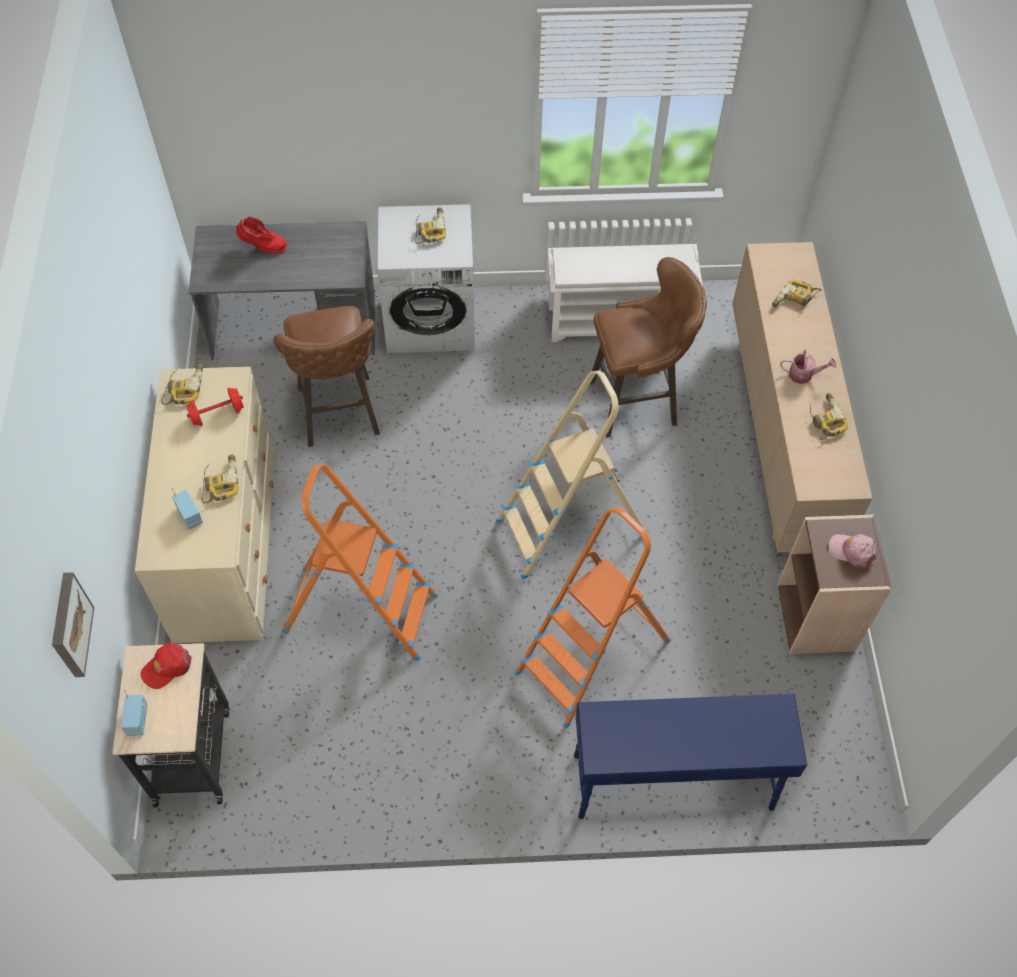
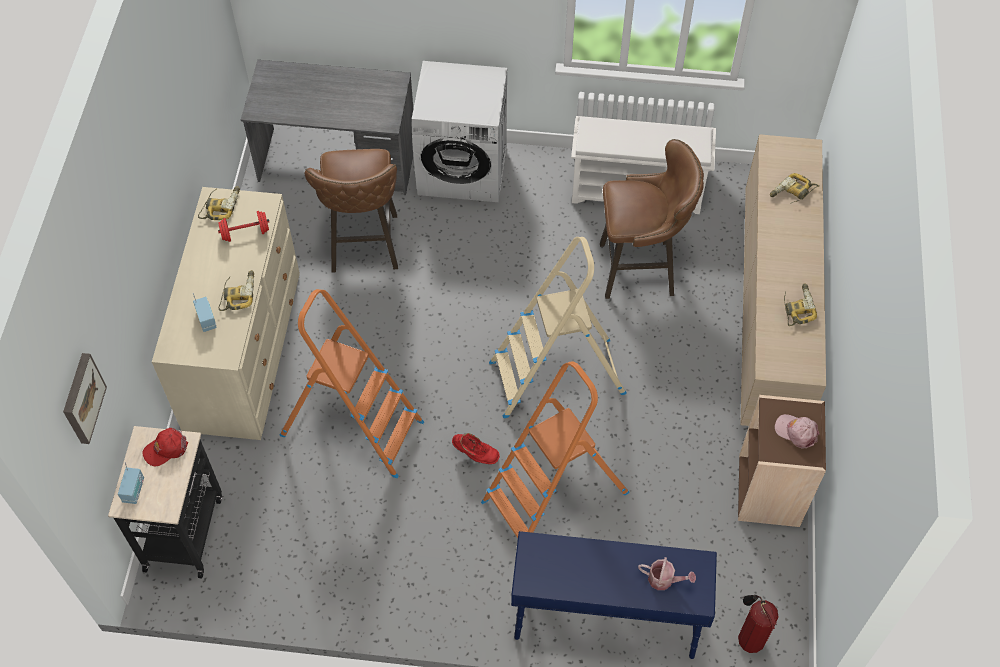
camera: 10 degrees right, 0 degrees up
(262, 247) = (313, 86): red boot -> red boot (475, 455)
(430, 229) = (465, 87): power drill -> none
(804, 375) = (786, 264): watering can -> watering can (664, 580)
(826, 779) = (748, 638): none -> fire extinguisher

